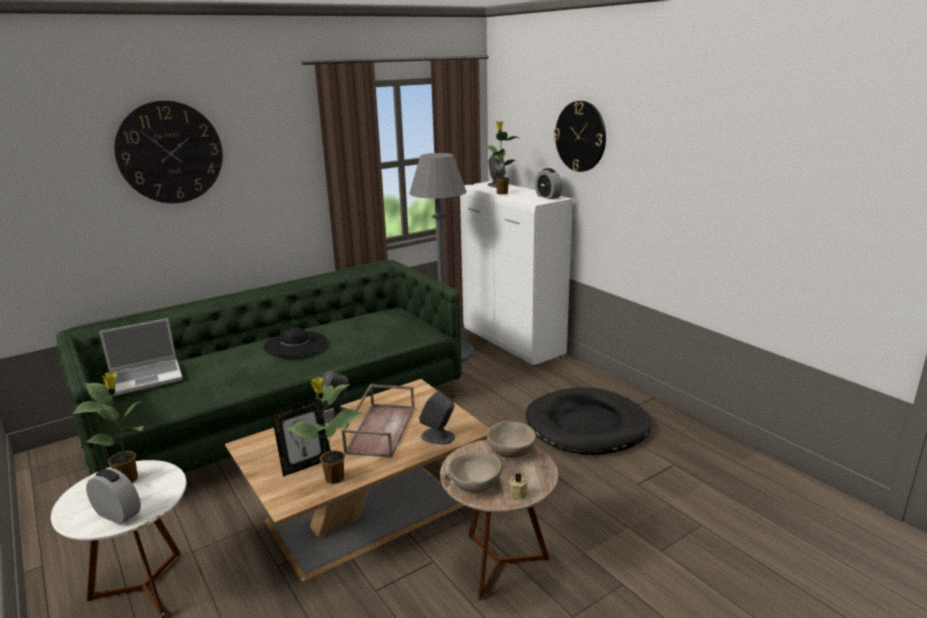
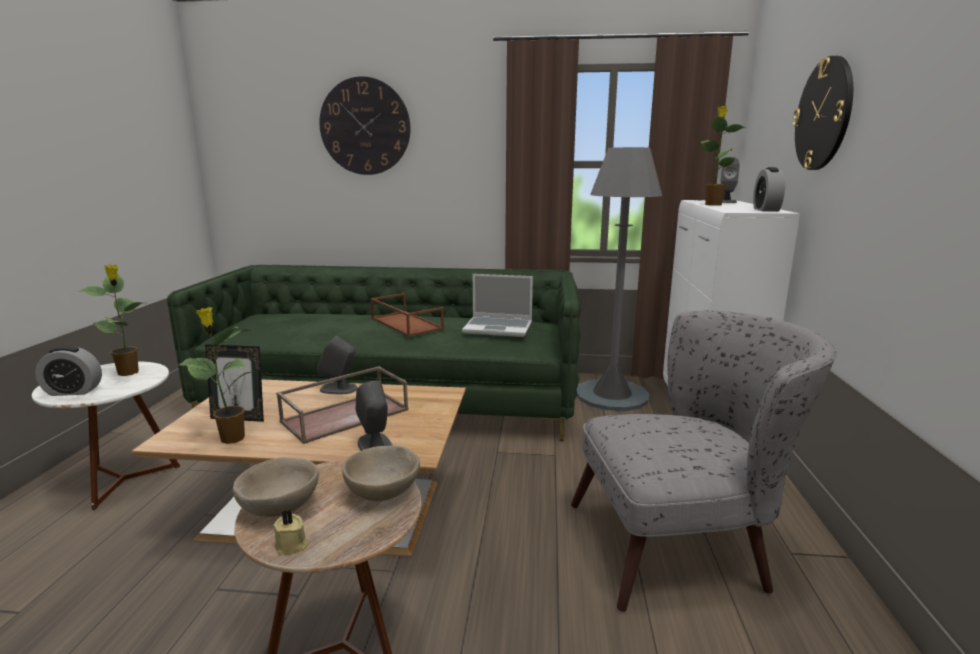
camera: 40 degrees right, 5 degrees down
(118, 514) = (73, 391): alarm clock -> alarm clock turned 105 degrees clockwise
(147, 378) = (277, 316): laptop -> laptop (499, 328)
(295, 344) = (405, 323): black hat -> brown tray
(587, 426) = (683, 544): black dog bed -> grey armchair

